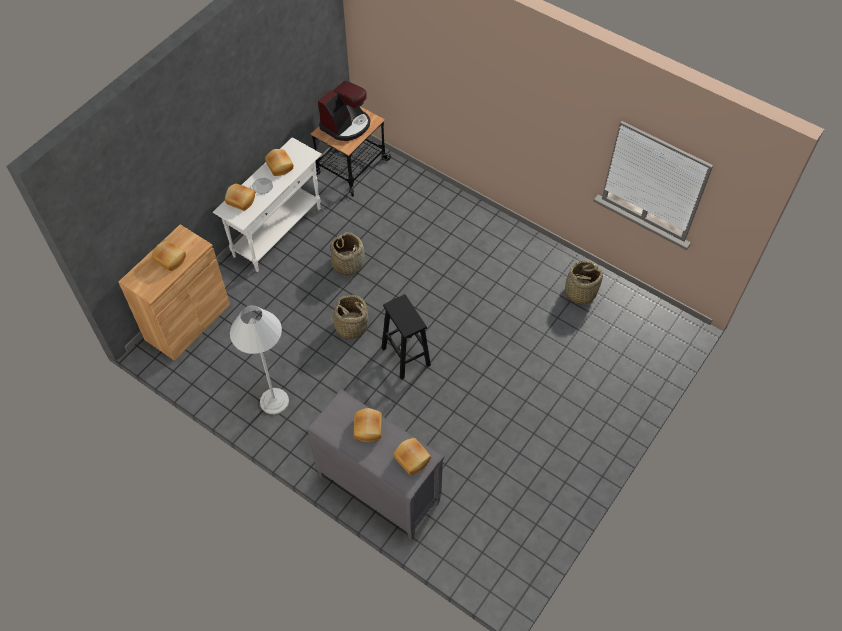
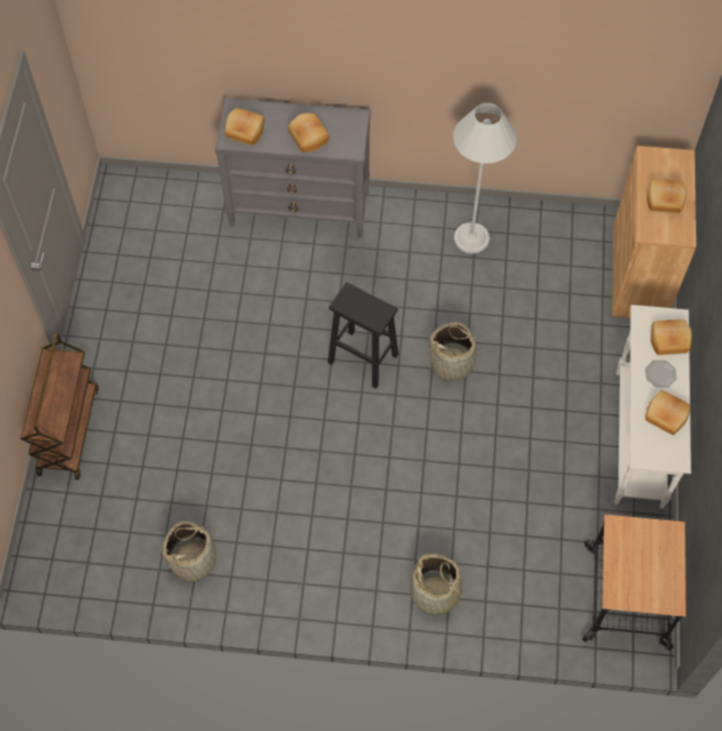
camera: 150 degrees right, 5 degrees up
(346, 125) = (648, 565): coffee machine -> none
(348, 263) = (516, 442): basket -> basket (435, 593)
(627, 407) = (68, 430): none -> brown cart

